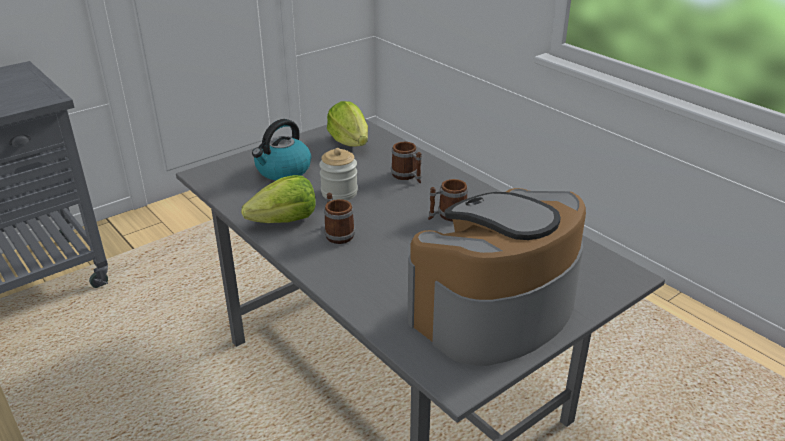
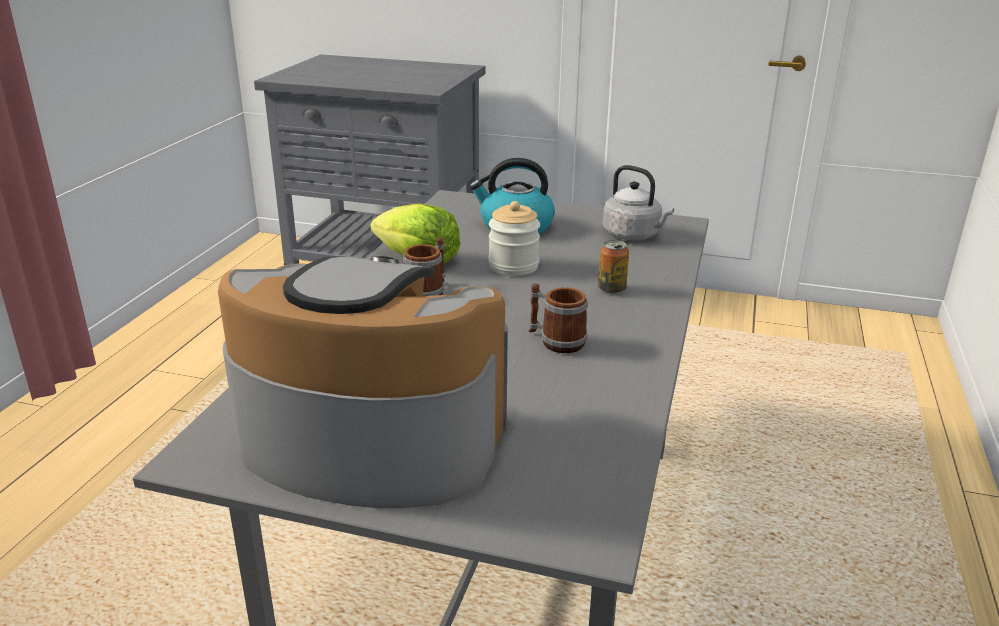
camera: 55 degrees right, 5 degrees down
(350, 142) = (634, 235): lettuce -> grey kettle
(407, 176) = (611, 289): mug -> can

